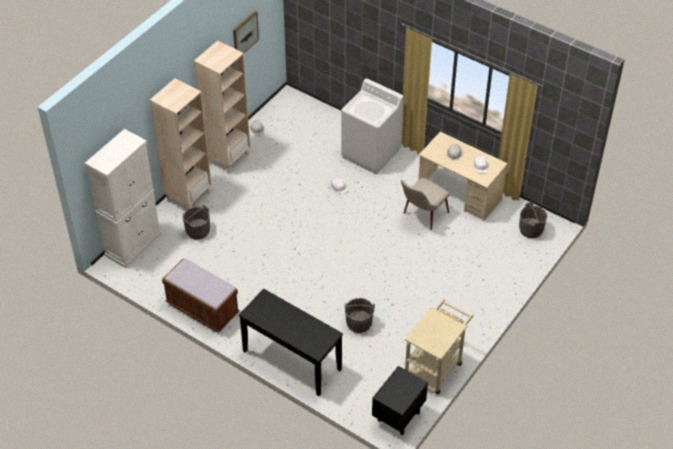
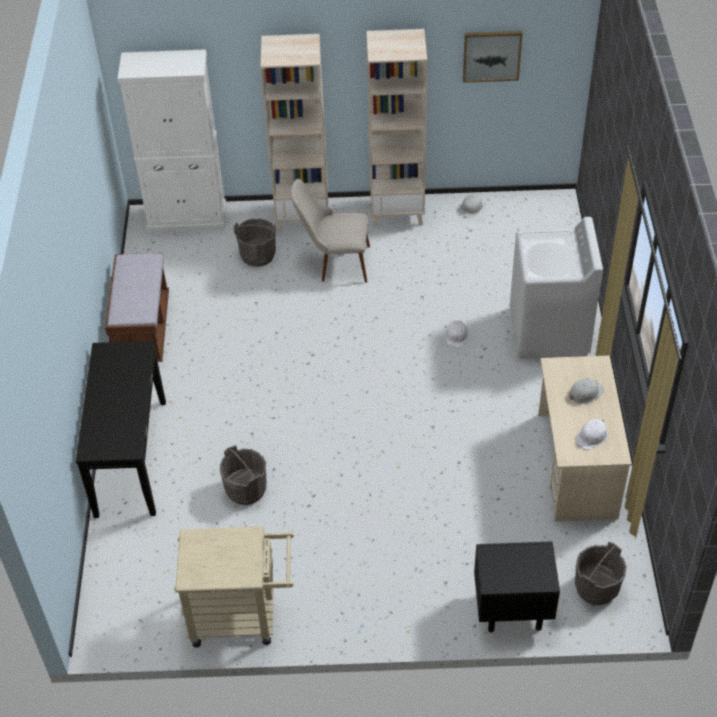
camera: 55 degrees right, 0 degrees up
(398, 417) = (121, 623): black nightstand -> black nightstand (511, 609)
(421, 217) = (491, 448): beige chair -> beige chair (334, 263)

